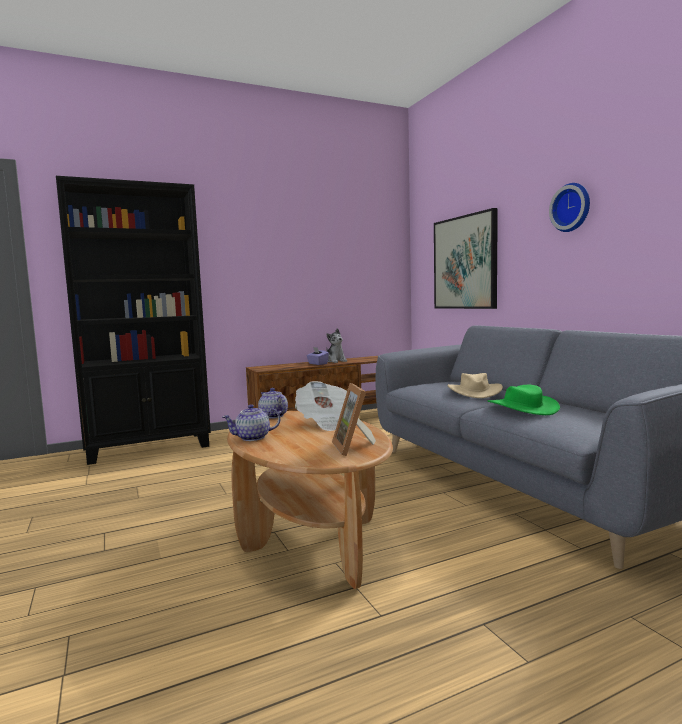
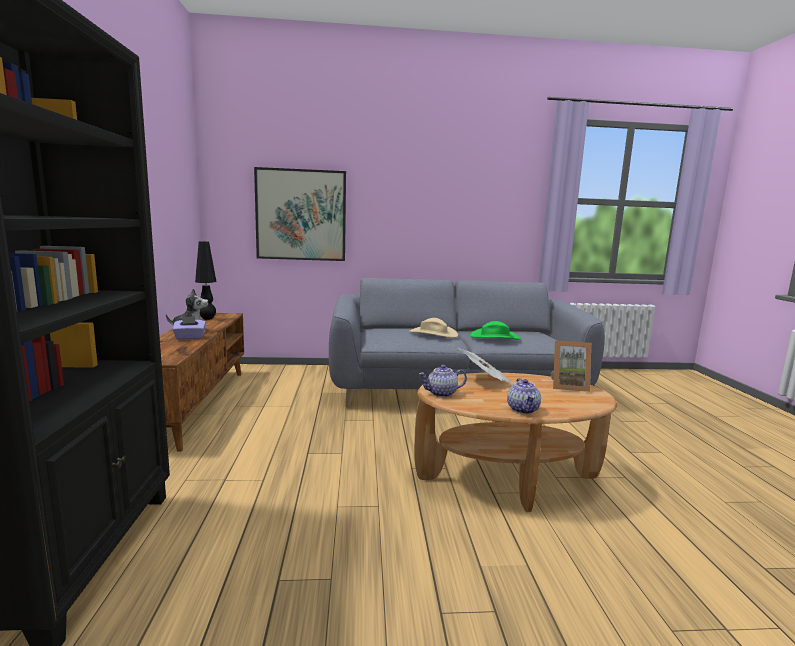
camera: 70 degrees left, 5 degrees up
(374, 357) = (207, 319): none -> black table lamp
(572, 207) = (424, 189): wall clock -> none

